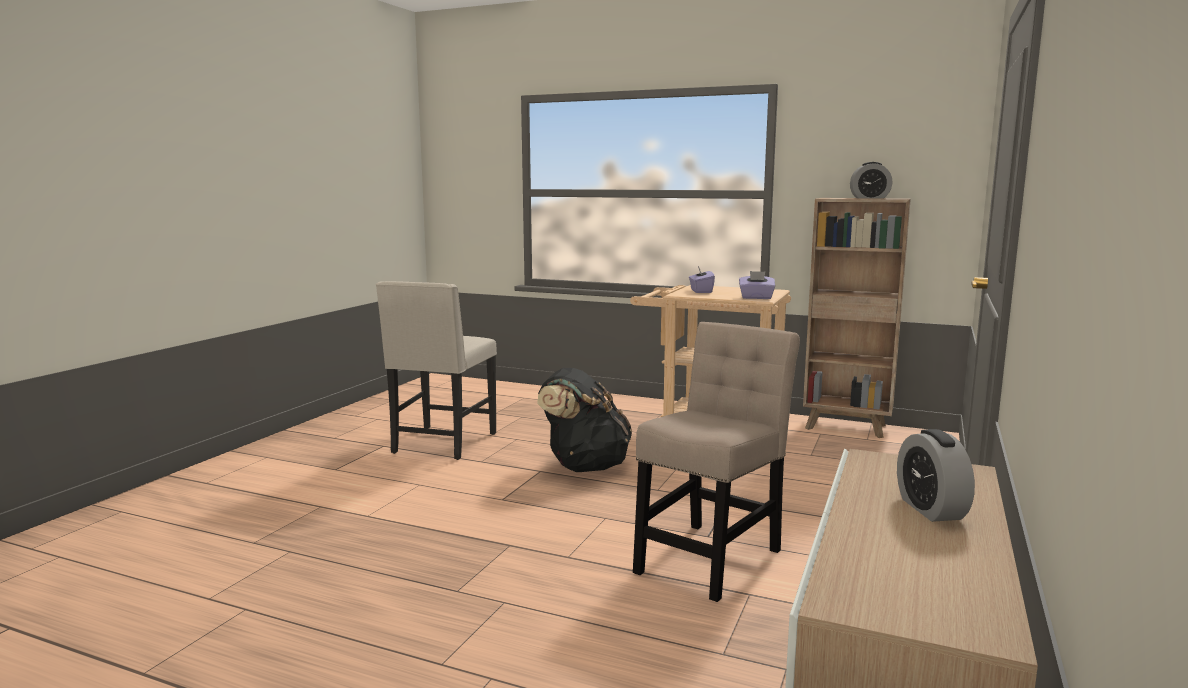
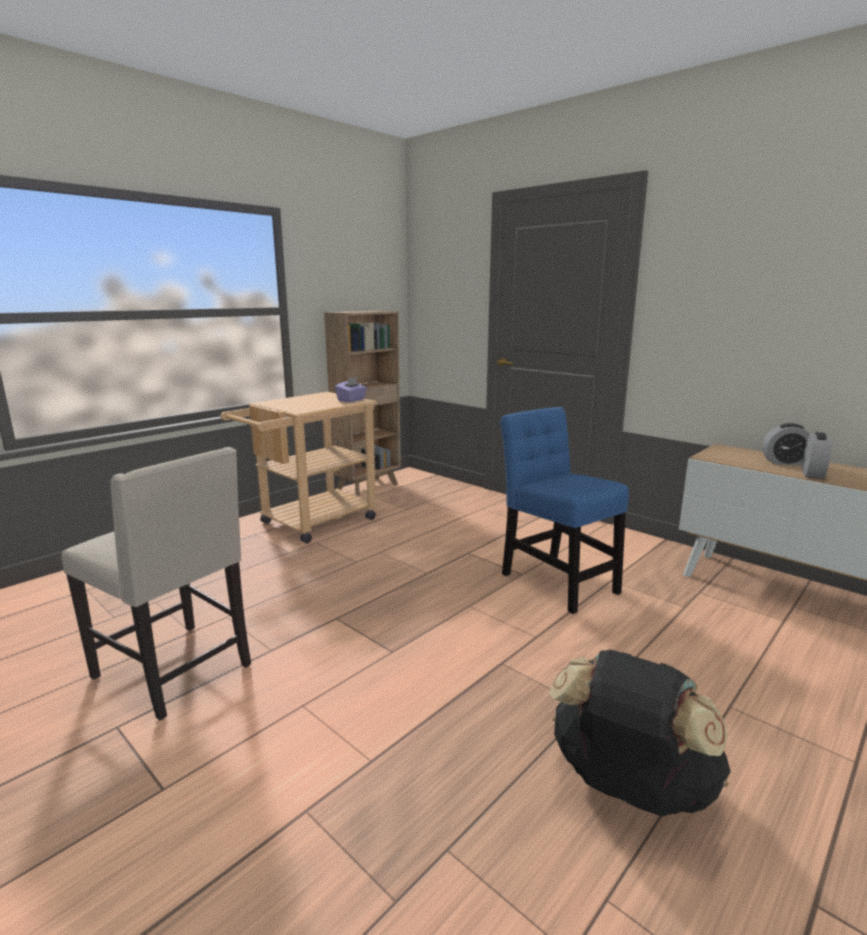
camera: 70 degrees left, 5 degrees up
(584, 466) = (346, 593): black backpack -> black backpack (628, 788)
(700, 291) = (294, 405): purple tissue box -> none
(711, 557) = (555, 580): beige chair -> blue chair
(869, 198) = (367, 311): alarm clock -> alarm clock (812, 474)

